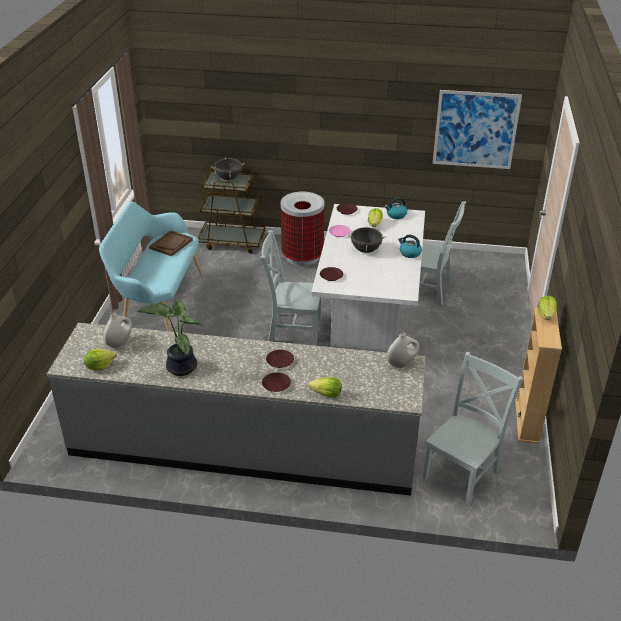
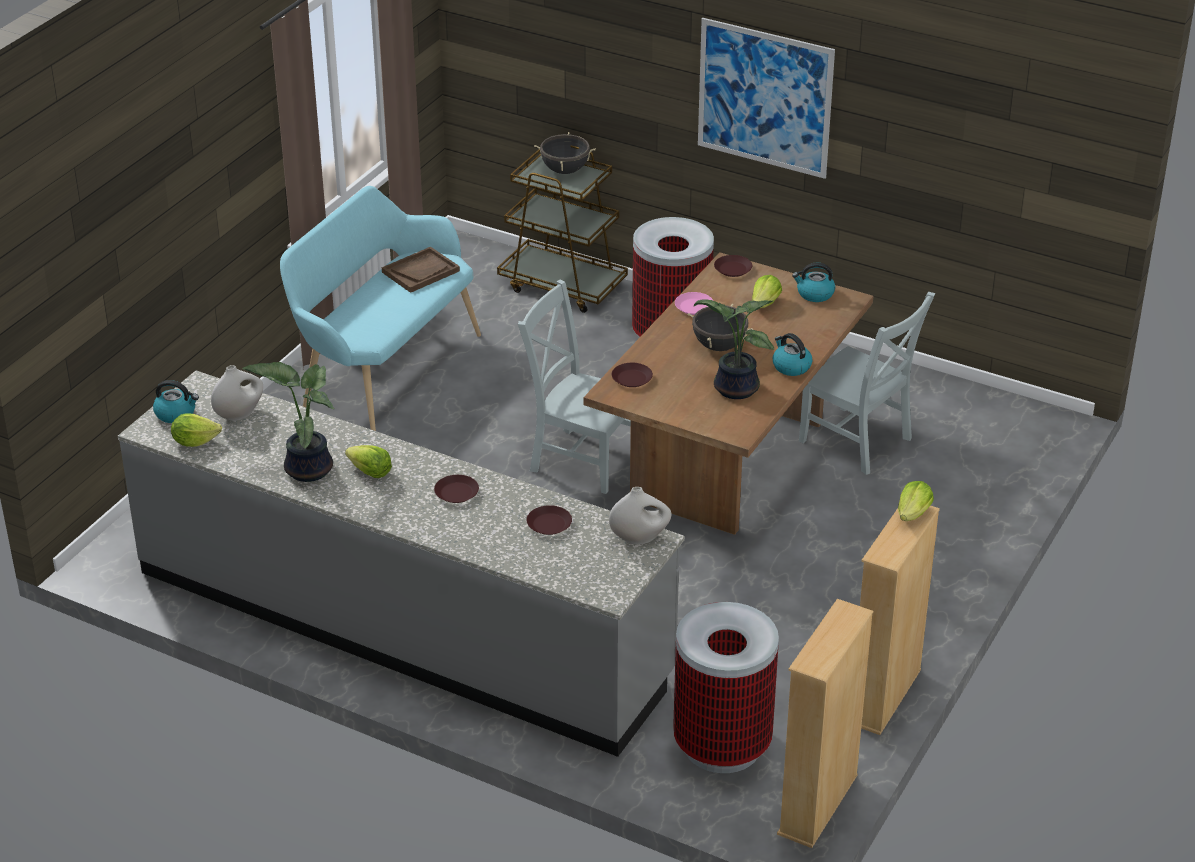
camera: 20 degrees right, 0 degrees up
(79, 351) = (176, 413): none -> kettle
(276, 384) = (431, 525): brown plate -> brown plate (549, 524)
(326, 394) = (495, 556): lettuce -> lettuce (370, 472)
(369, 313) = (728, 461): white dining table -> brown dining table
(388, 270) = (733, 389): none -> potted plant
(463, 472) = (722, 745): grey chair -> trash can
(475, 130) = (997, 163): picture -> picture (764, 98)
(534, 494) = (818, 805): none -> beige bookcase

